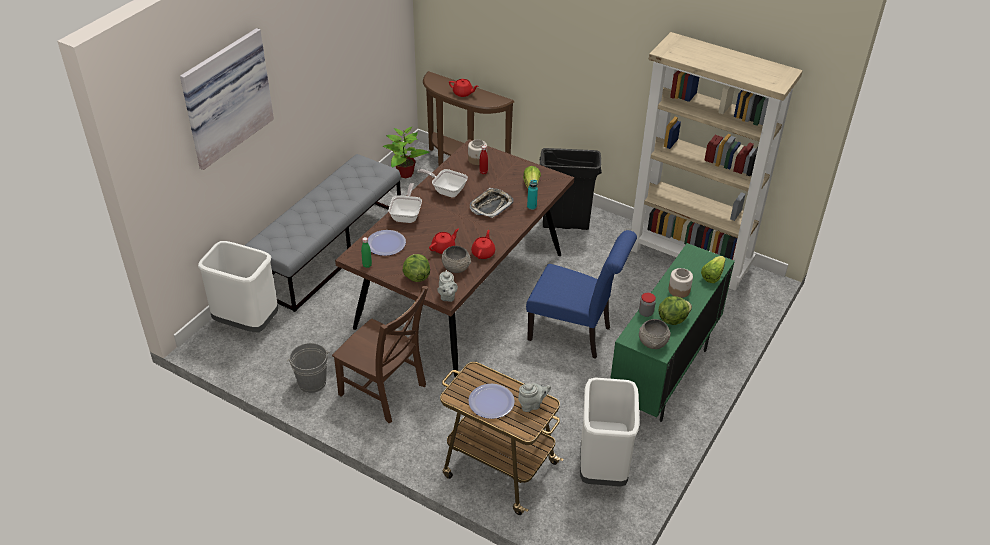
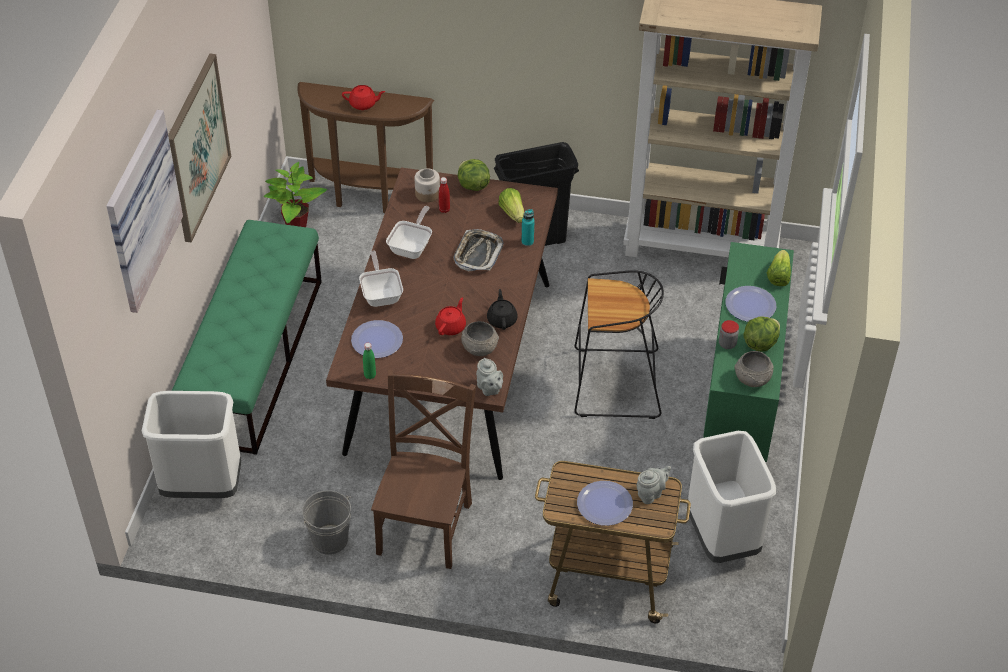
camera: 20 degrees left, 5 degrees up
(306, 78) = (197, 147): none -> picture
(330, 250) = (255, 358): grey bench -> green bench
(385, 392) = (426, 524): brown chair -> brown chair turned 90 degrees counterclockwise
(416, 277) = (438, 373): lettuce -> lettuce (472, 185)
(446, 190) = (412, 247): frying pan -> frying pan turned 105 degrees clockwise
(483, 253) = (502, 320): red teapot -> black teapot
(575, 334) = (614, 384): blue chair -> black stool
(679, 290) = (750, 305): jar -> plate

